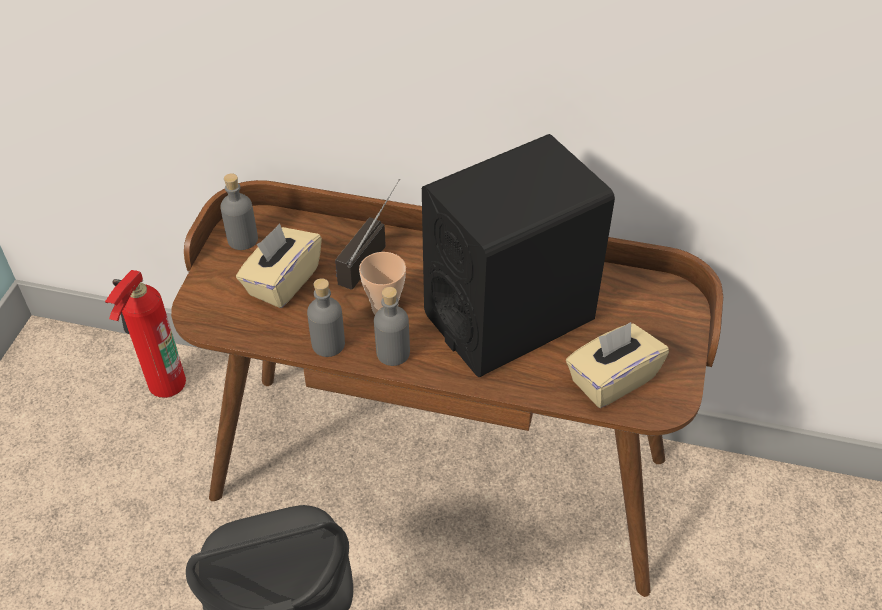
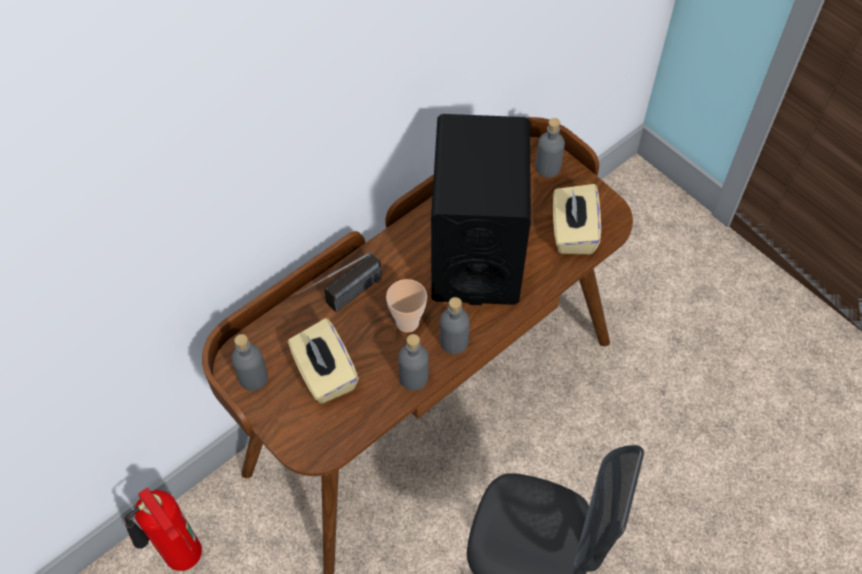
camera: 55 degrees left, 10 degrees up
(369, 253) = (342, 301): radio -> radio turned 105 degrees counterclockwise
(671, 318) = (547, 167): none -> grey bottle

